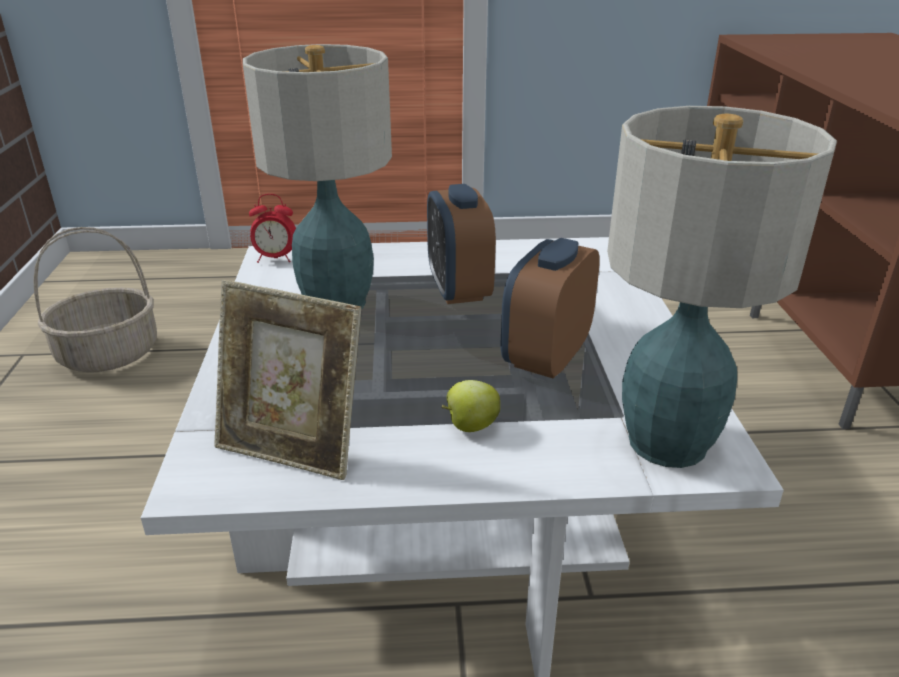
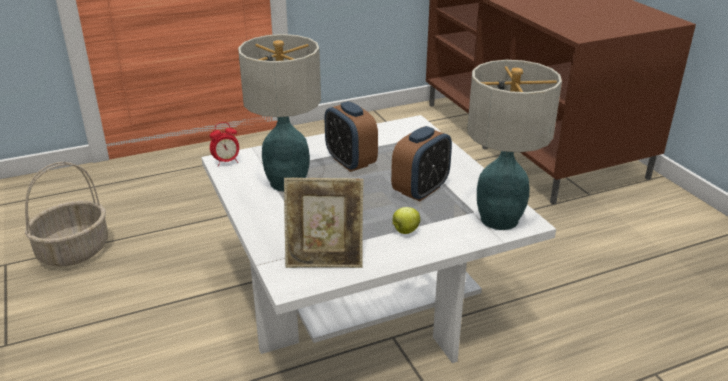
camera: 20 degrees left, 0 degrees up
(546, 357) = (420, 190): alarm clock -> alarm clock turned 150 degrees counterclockwise

